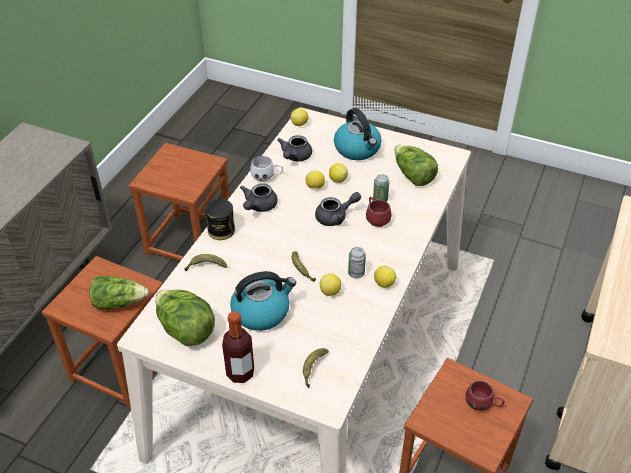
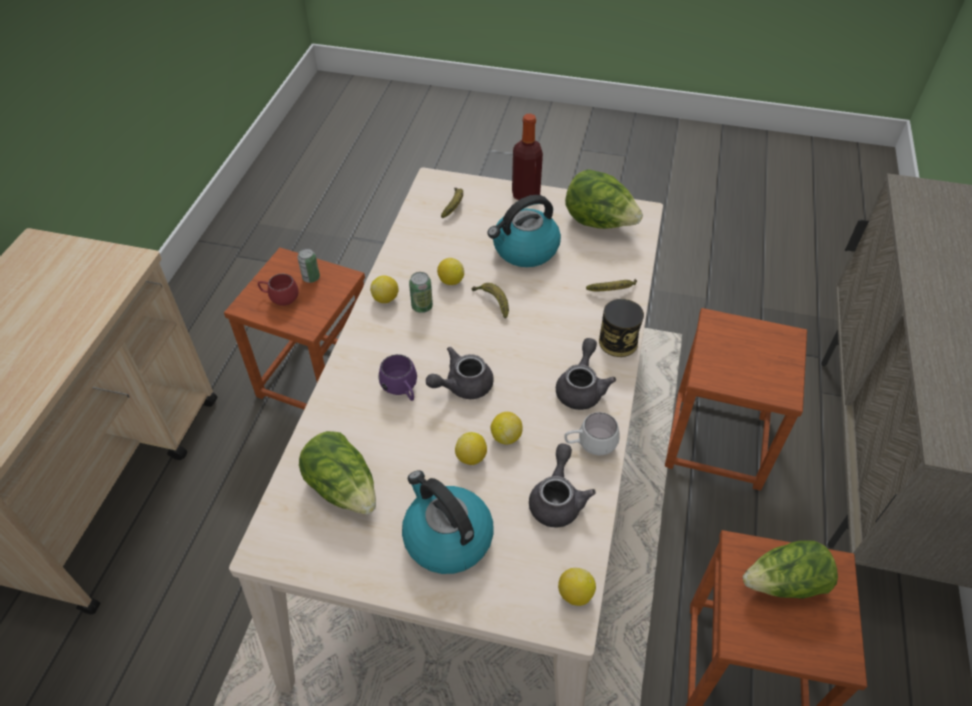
camera: 170 degrees right, 5 degrees up
(119, 302) = (724, 351): lettuce -> lettuce (785, 583)
(376, 219) = (402, 390): red mug -> purple mug
(380, 200) = (398, 426): can -> can (311, 277)

